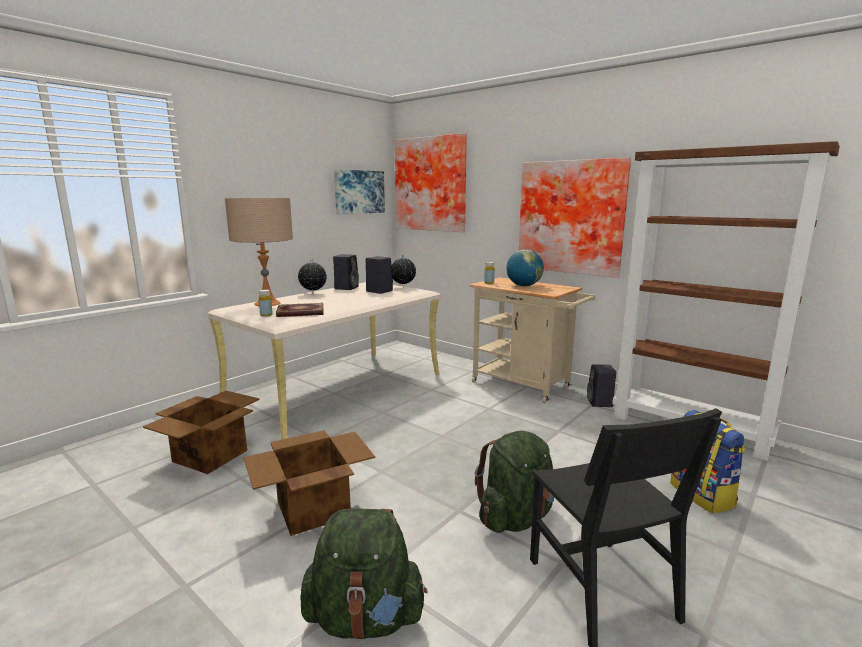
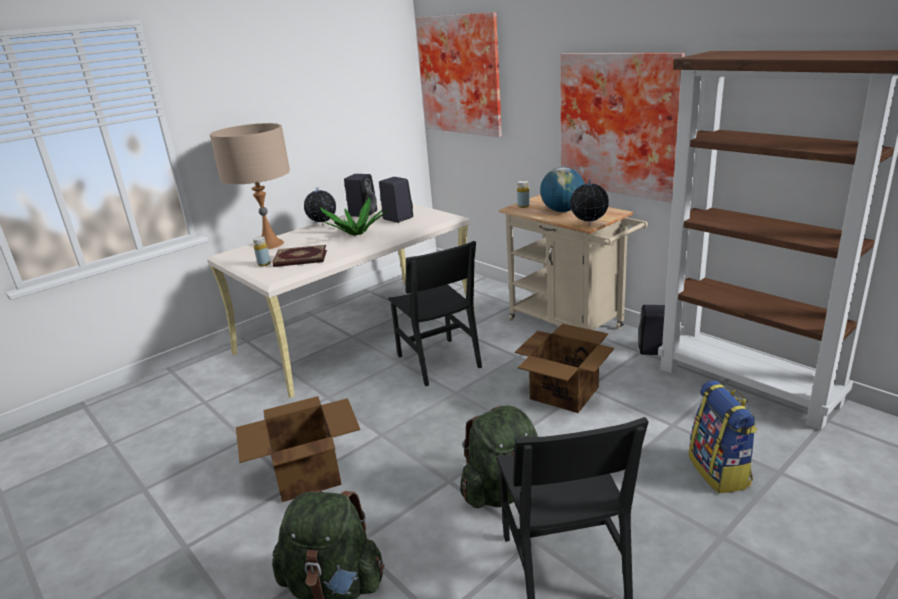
camera: 10 degrees right, 10 degrees up
(211, 455) = (219, 413): cardboard box -> cardboard box (565, 392)
(346, 299) = (356, 234): none -> potted plant
(359, 192) = (375, 90): picture -> none
(403, 287) = (428, 210): globe -> globe (588, 225)
(418, 412) = (438, 361): none -> black chair

